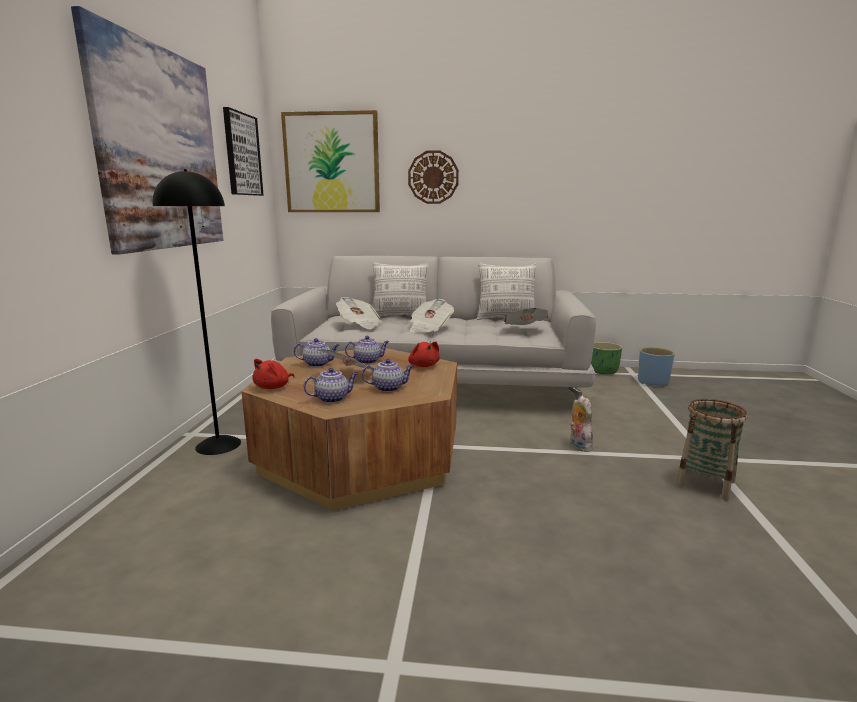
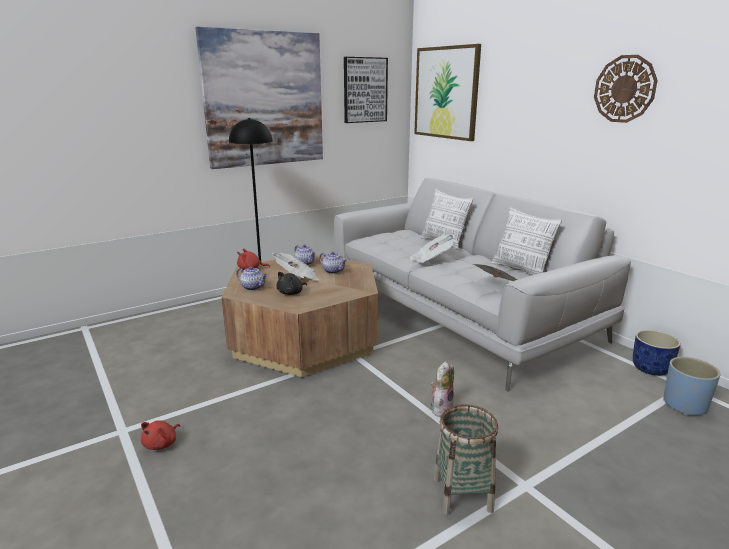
camera: 50 degrees right, 5 degrees up
(359, 325) = (395, 242): newspaper -> none
(389, 388) = (291, 293): teapot -> black plush toy
(423, 365) = (351, 287): red plush toy -> red plush toy (162, 444)
(433, 177) = (518, 110): wall clock -> wall clock (624, 89)
(603, 371) = (651, 369): green planter -> blue planter

